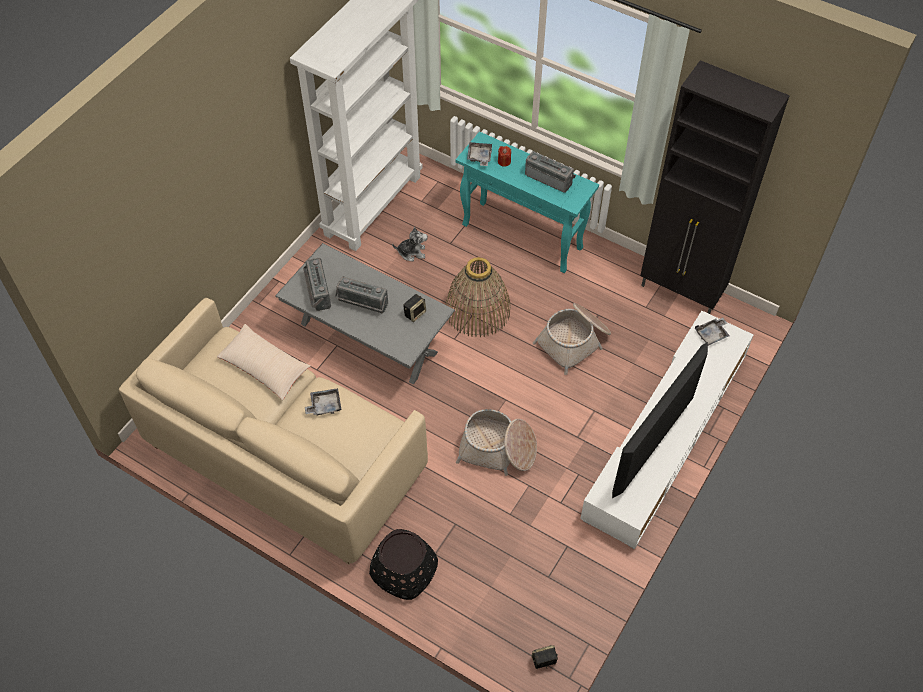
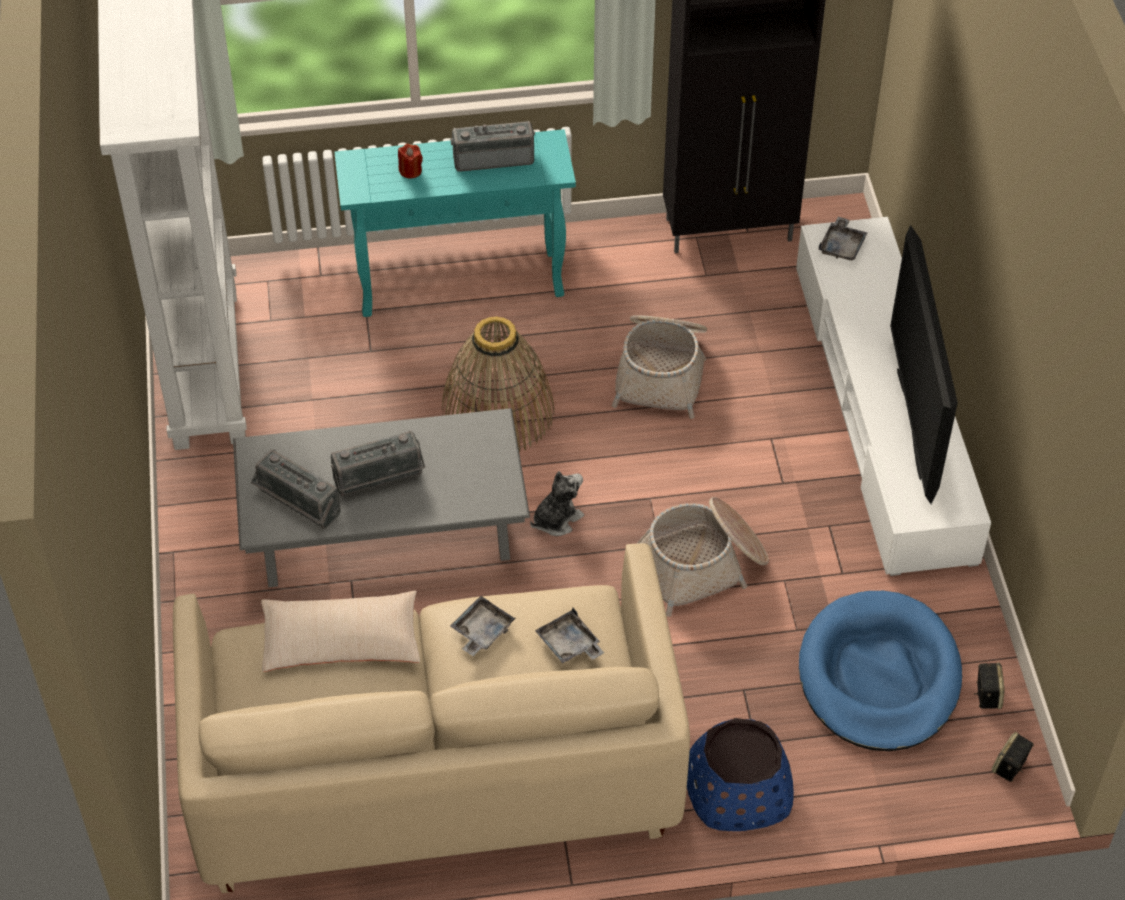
camera: 40 degrees left, 5 degrees down
(404, 570) = (738, 790): black planter -> blue planter
(412, 252) = (329, 395): plush toy -> plush toy (556, 519)
(415, 313) = (464, 446): speaker -> speaker (987, 695)
(479, 157) = (371, 183): grey tray -> grey tray (569, 645)
(526, 566) = (878, 676): none -> blue dog bed

